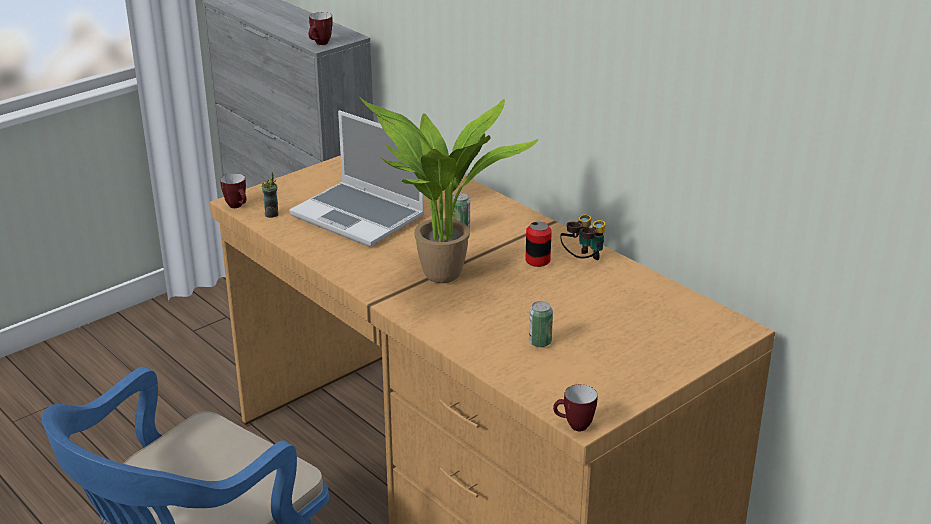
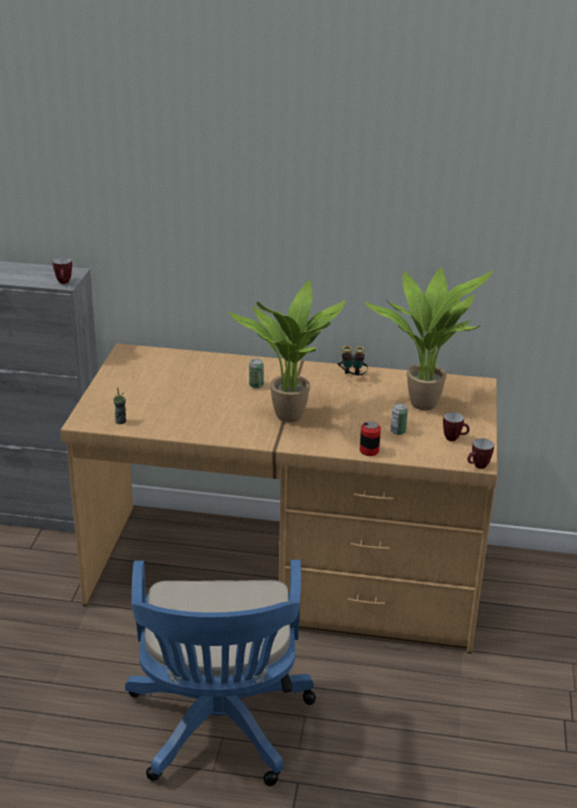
camera: 40 degrees left, 0 degrees up
(238, 206) = (88, 425): mug -> mug (454, 438)
(360, 216) = (181, 400): laptop -> none
(537, 260) = (328, 387): can -> can (369, 451)
(626, 322) = (424, 402): none -> potted plant

